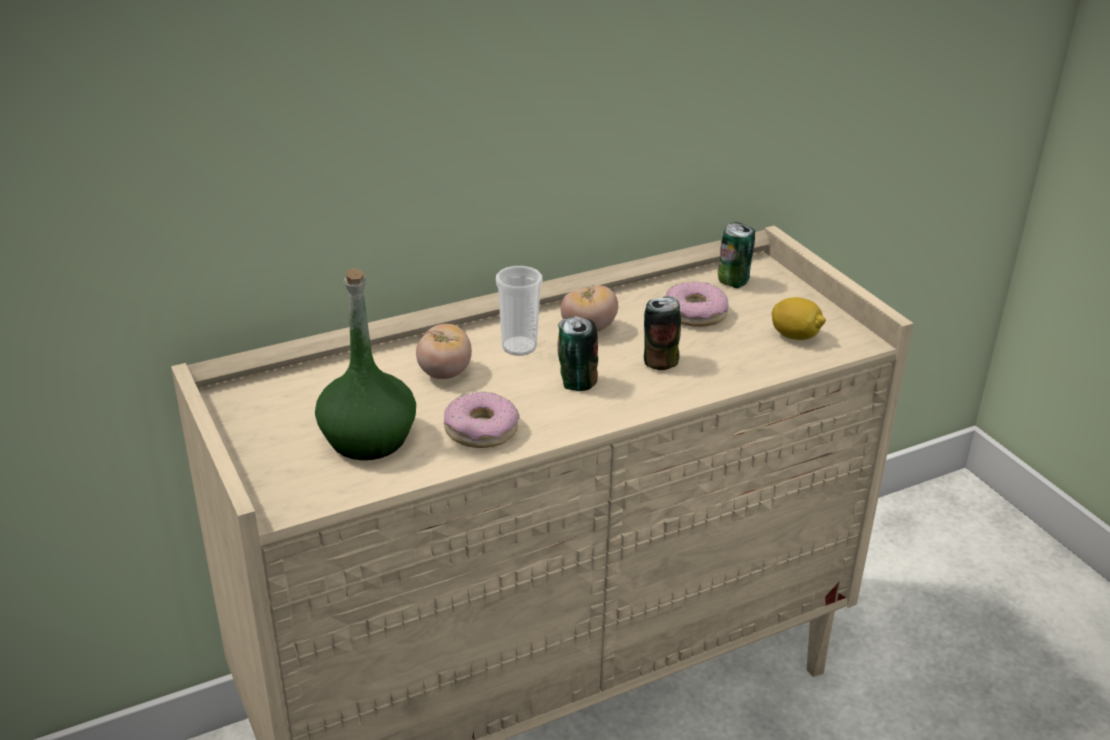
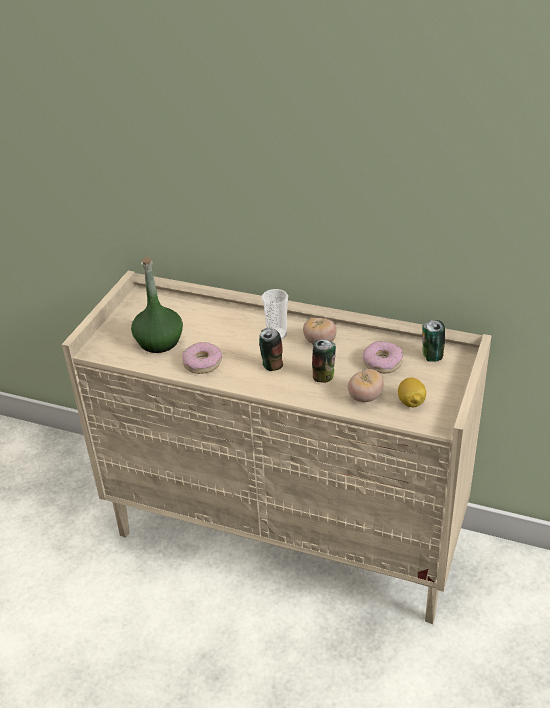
camera: 50 degrees right, 5 degrees up
(444, 373) = (229, 329): tomato -> tomato (365, 397)

